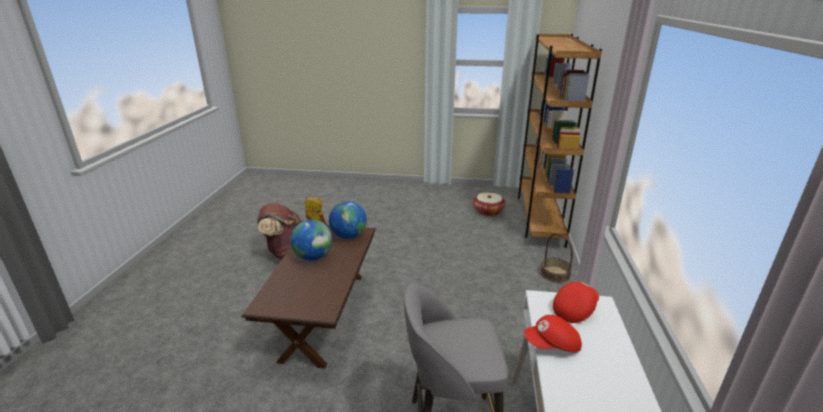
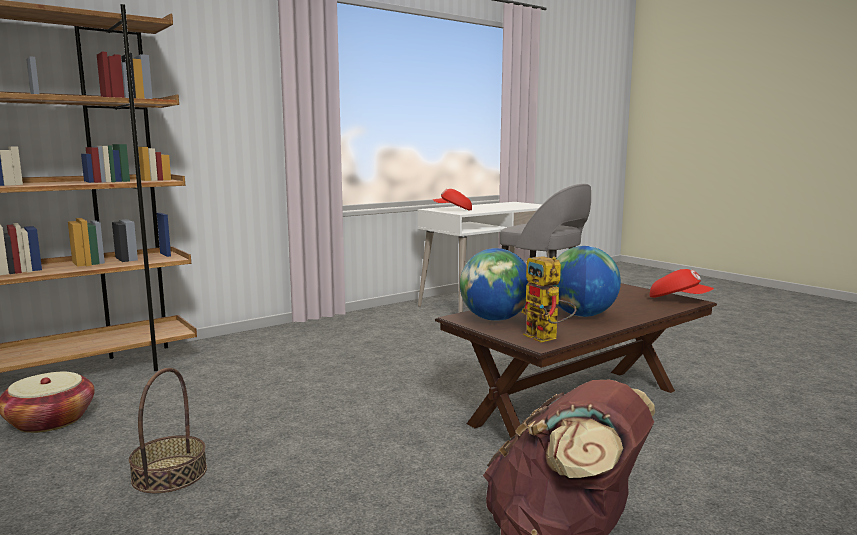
camera: 135 degrees left, 15 degrees down
(552, 345) = (498, 209): red cap -> red cap (678, 299)
(555, 274) = (255, 339): basket -> basket (170, 474)

